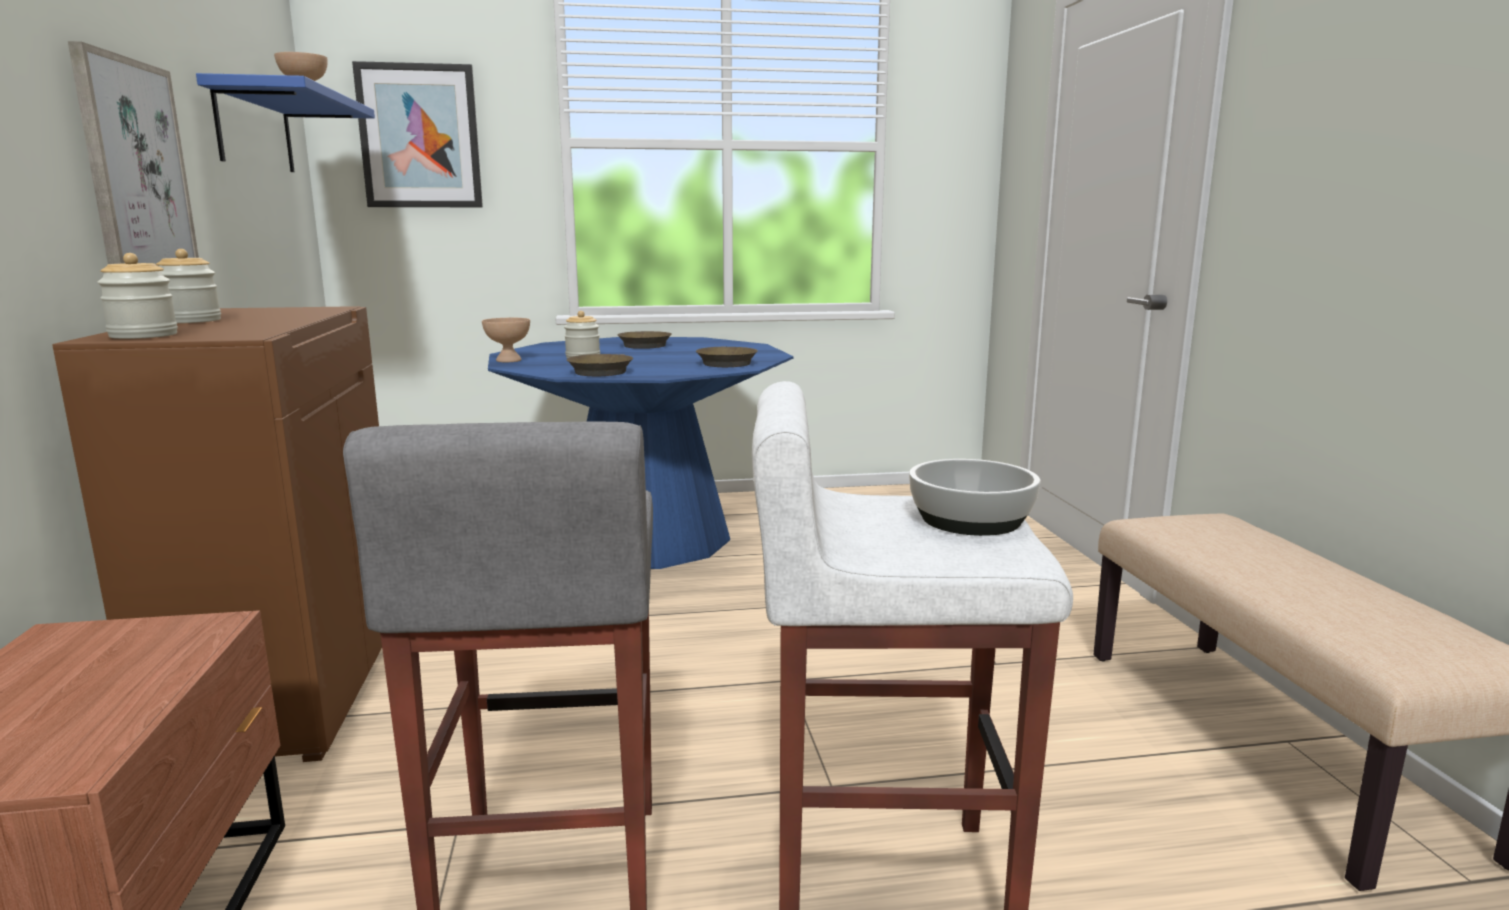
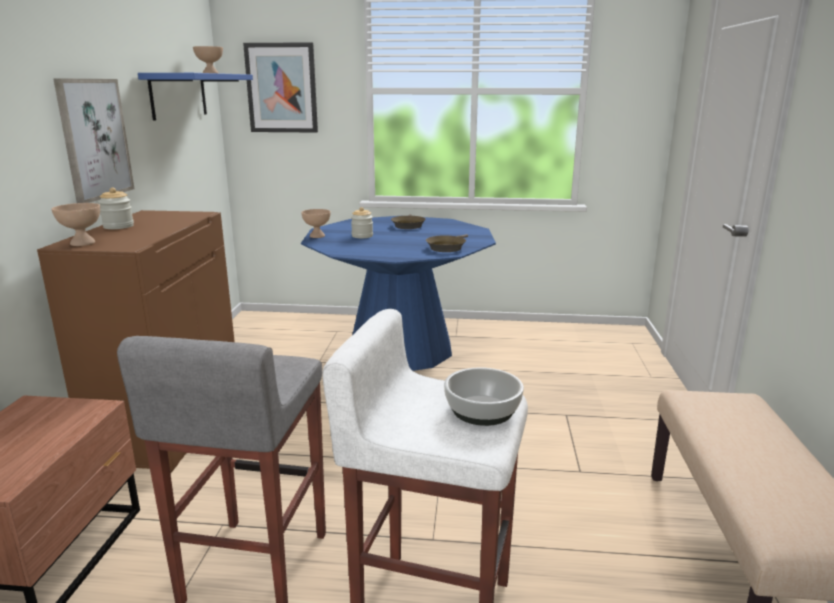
camera: 15 degrees right, 5 degrees up
(143, 335) = (83, 243): jar -> beige bowl
(602, 371) = (363, 251): brown frying pan -> none

